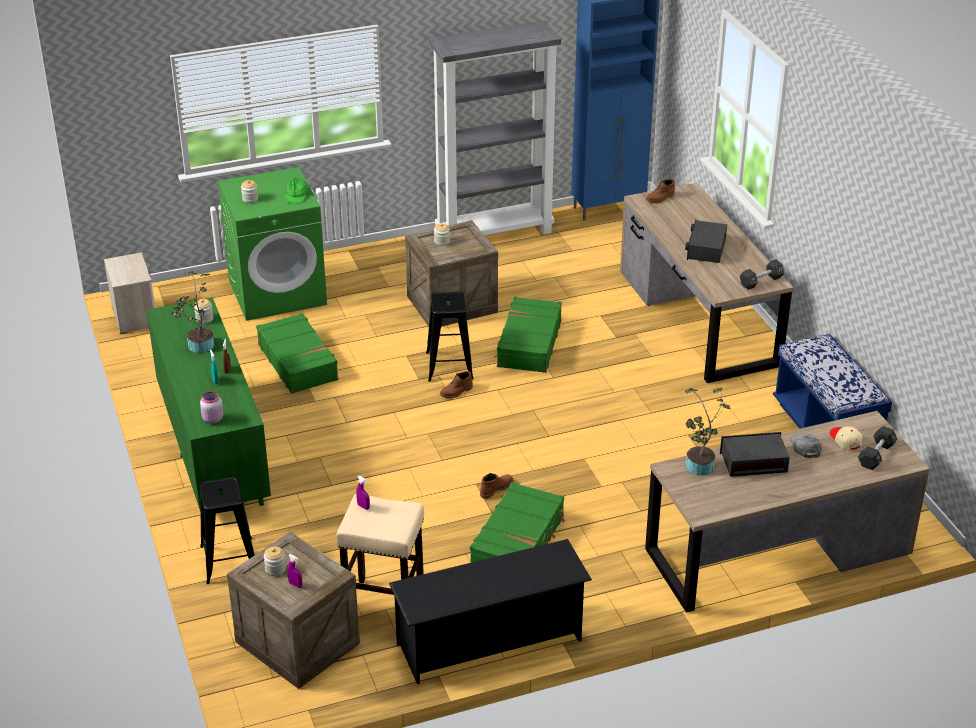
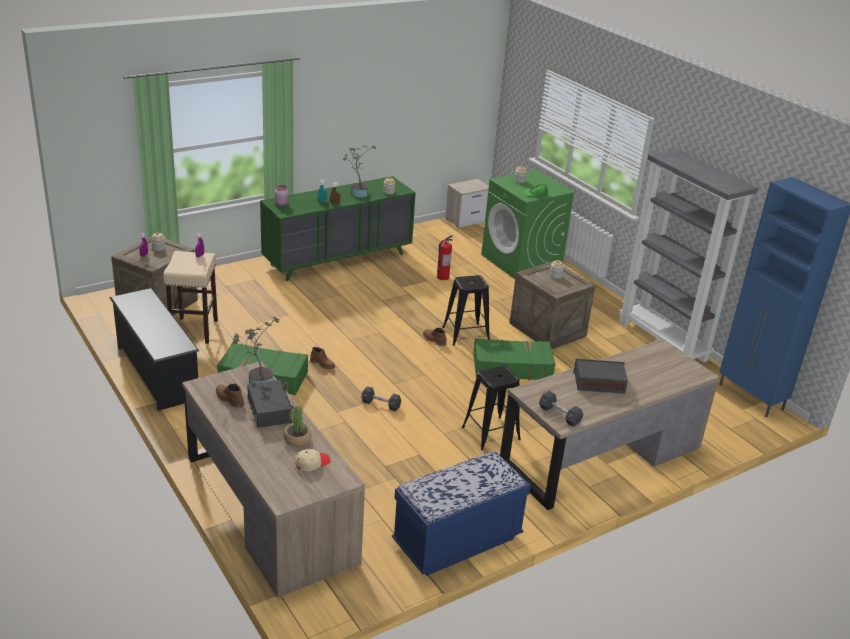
camera: 75 degrees right, 5 degrees down
(229, 560) = (232, 276): black stool -> black stool (491, 433)
(298, 362) = (442, 277): green suitcase -> fire extinguisher
(660, 198) = (672, 357): brown boot -> brown boot (229, 399)
(805, 447) = (297, 439): grey cap -> potted plant
(876, 455) = (291, 481): black dumbbell -> black dumbbell (381, 404)

